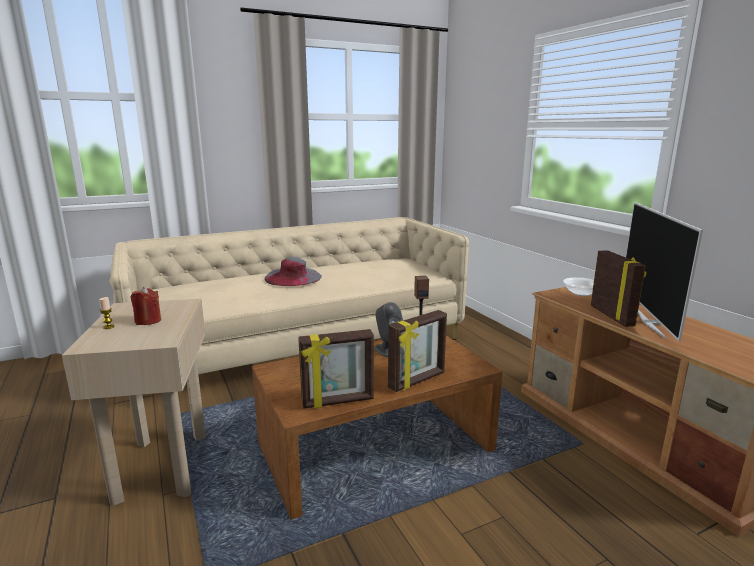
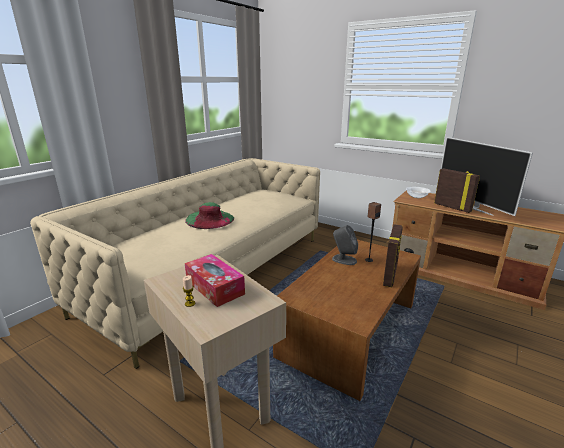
camera: 30 degrees left, 5 degrees up
(148, 321) = (214, 287): red candle -> tissue box
(293, 277) = (210, 219): grey hat -> green hat
(338, 402) = (370, 306): picture frame -> none

